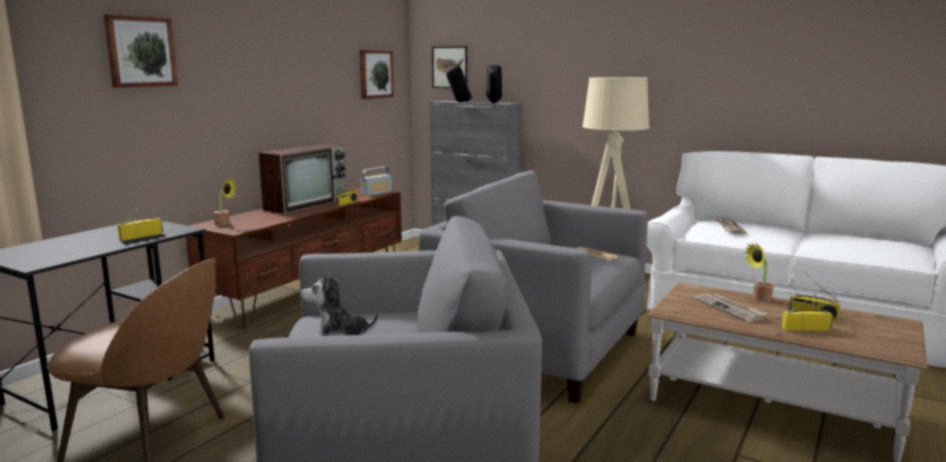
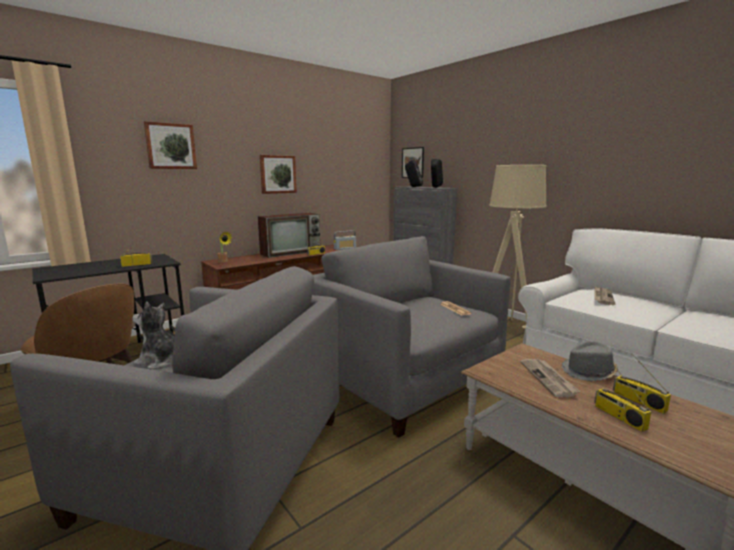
camera: 20 degrees right, 0 degrees up
(375, 74) = (359, 167): picture -> picture (277, 174)
(759, 299) = (589, 372): potted plant -> grey hat
(806, 328) = (618, 416): radio -> radio turned 135 degrees counterclockwise

